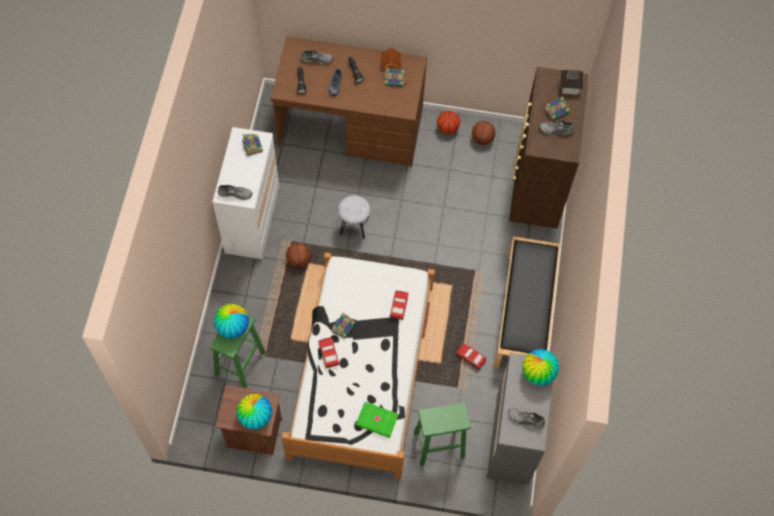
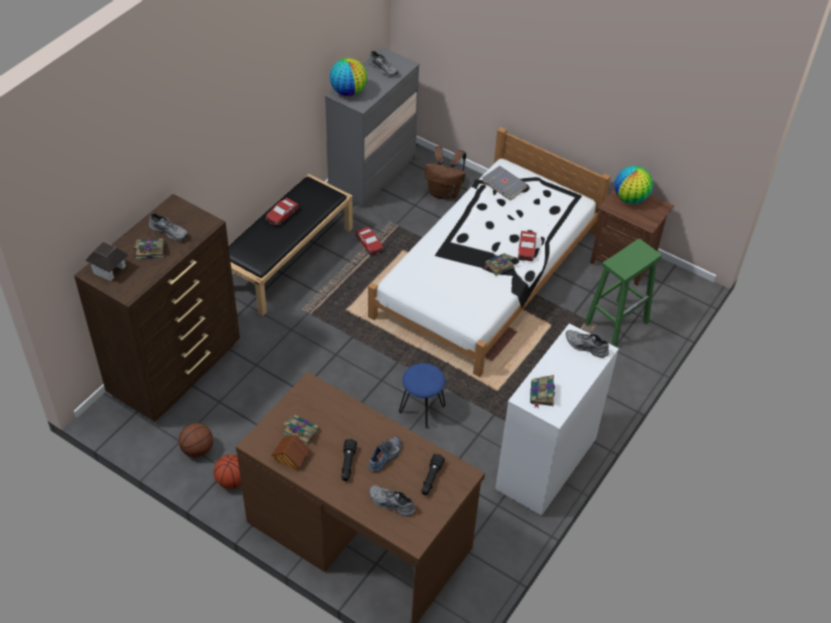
camera: 155 degrees left, 15 degrees down
(232, 327) = (630, 262): globe -> none
(298, 260) = (507, 398): basketball -> none
(354, 226) = (421, 410): grey stool -> blue stool
(377, 421) = (504, 184): green book -> grey book
(399, 306) = (428, 264): toy car -> toy car (282, 215)
(438, 445) = (445, 193): green stool -> brown backpack

